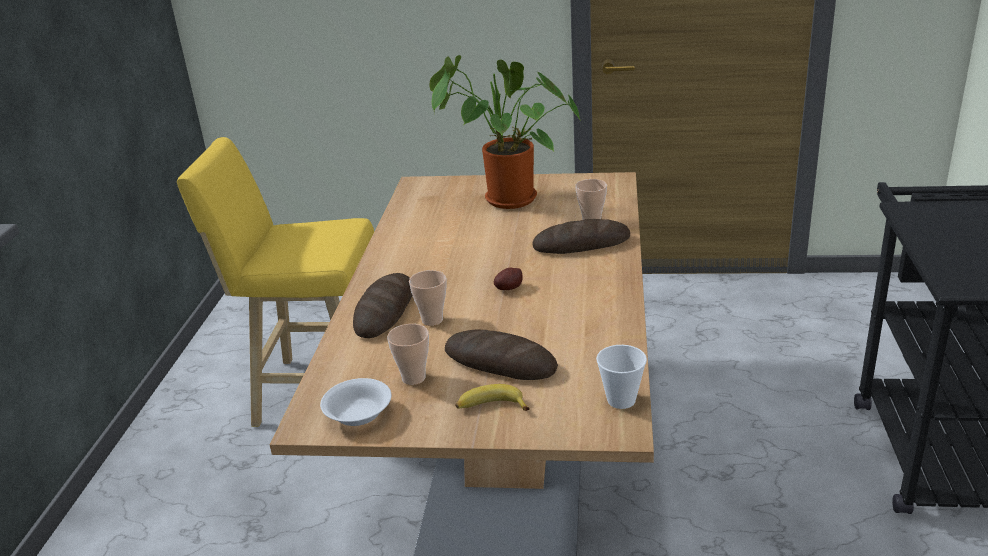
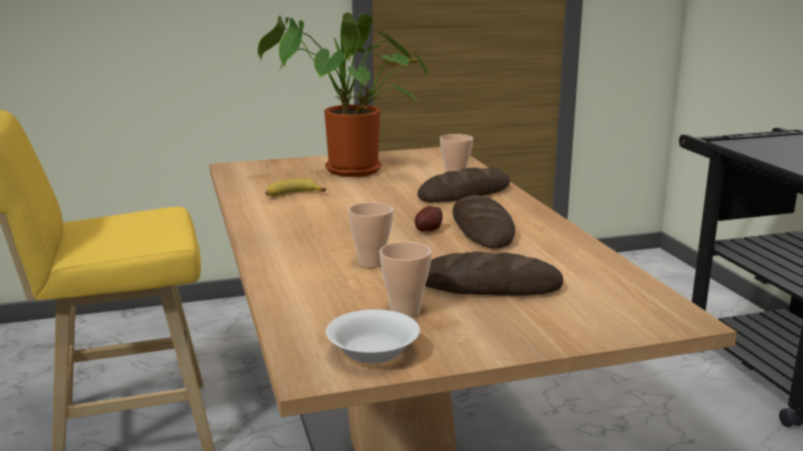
camera: 25 degrees left, 10 degrees down
(385, 311) = (305, 262): bread -> bread (482, 229)
(491, 407) = (524, 322): banana -> banana (292, 195)
(621, 400) = (653, 297): cup -> none

